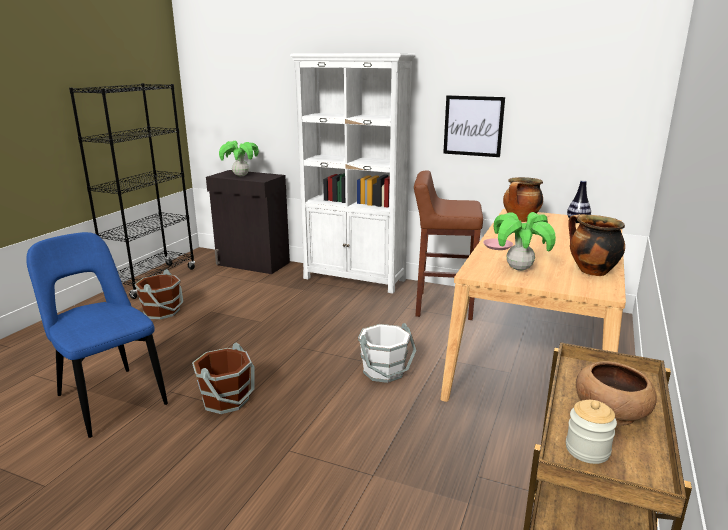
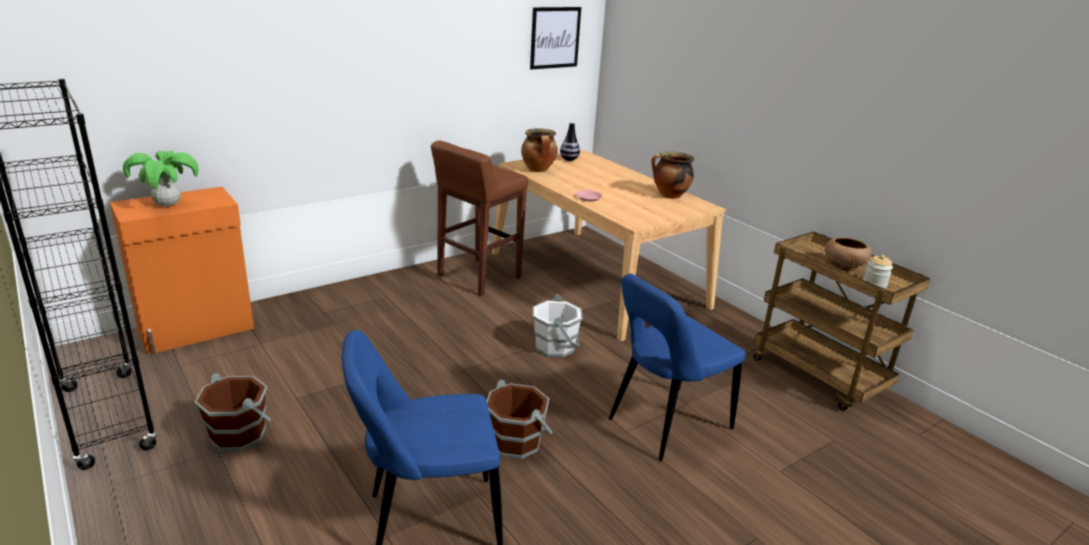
camera: 60 degrees left, 5 degrees up
(253, 264) = (197, 330): black cabinet -> orange cabinet
(320, 471) = (665, 425): none -> blue chair
(355, 279) = (355, 290): white bookcase -> none
(473, 126) = (457, 84): picture -> picture (555, 37)
(519, 269) = (641, 209): potted plant -> none

